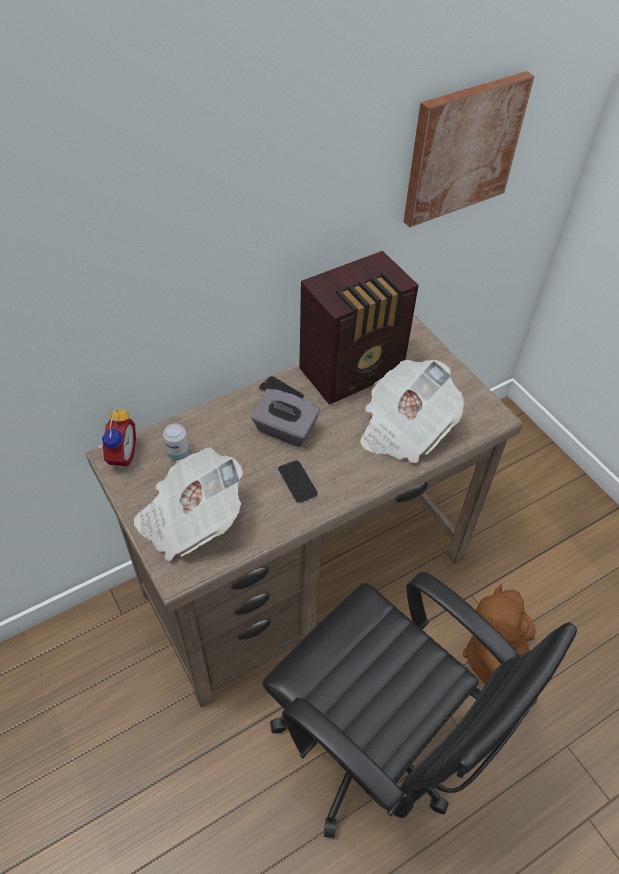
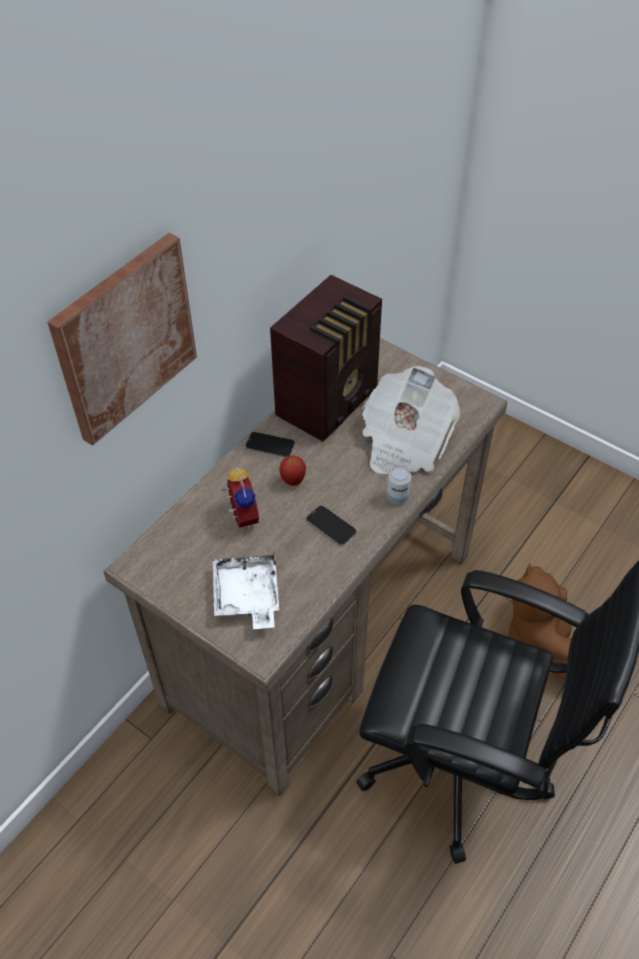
camera: 20 degrees left, 0 degrees up
(120, 456) = (142, 561): alarm clock -> alarm clock (241, 517)
(178, 453) = (200, 539): can -> can (397, 497)
(190, 519) = (247, 597): newspaper -> white tray
(285, 430) = (293, 481): grey tissue box -> apple
(462, 149) = (376, 155): picture -> picture (124, 338)

